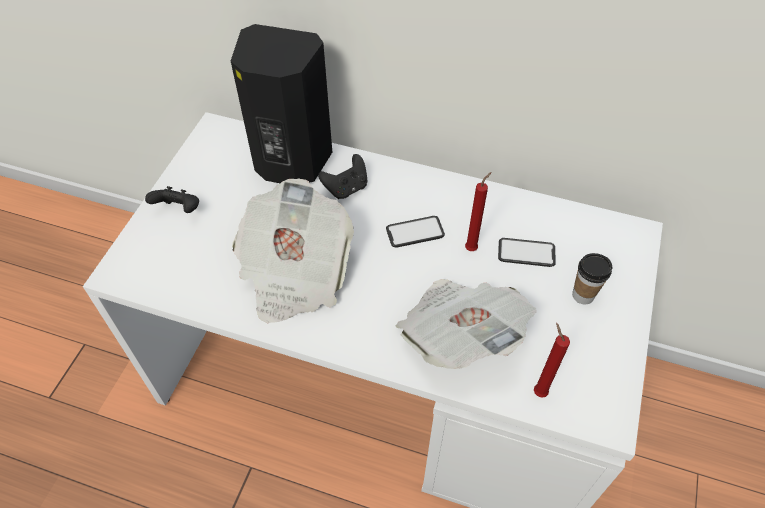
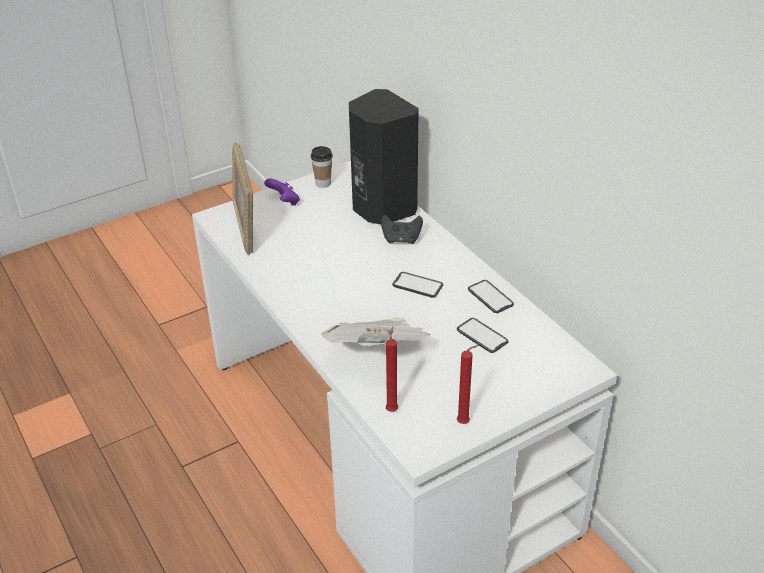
camera: 40 degrees right, 15 degrees down
(169, 267) = (246, 228): none -> picture frame
(179, 210) = (284, 202): black game controller -> purple game controller
(294, 272) = (314, 267): newspaper -> none
(472, 248) = (446, 313): red candle -> red candle (465, 423)
(489, 205) = (490, 297): none -> phone
(583, 295) = (492, 380): cup -> cup (323, 183)

